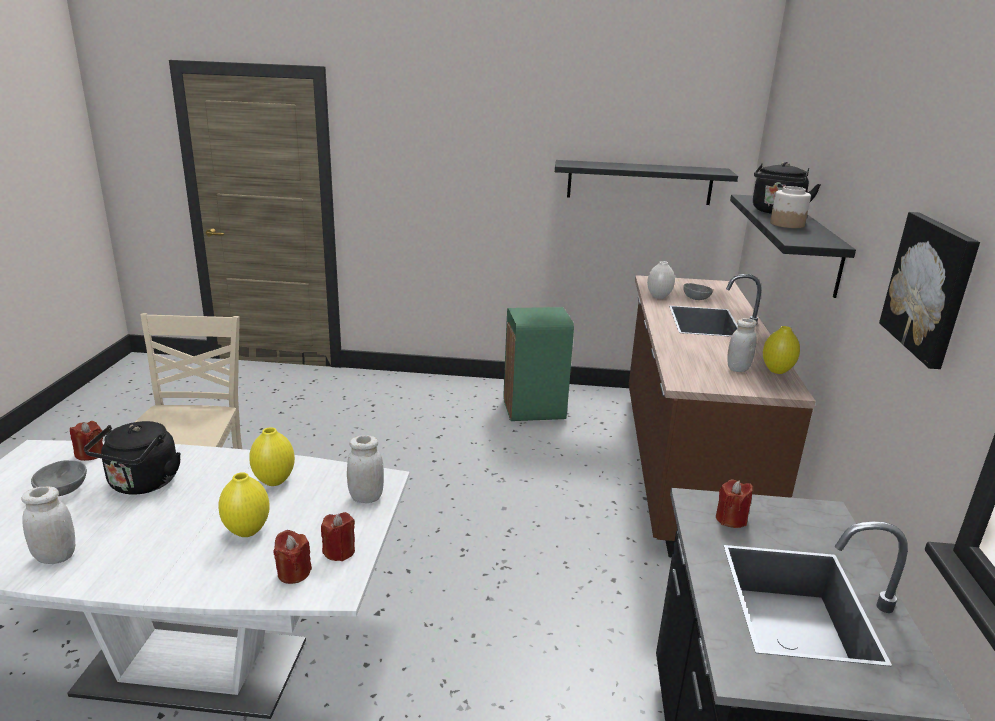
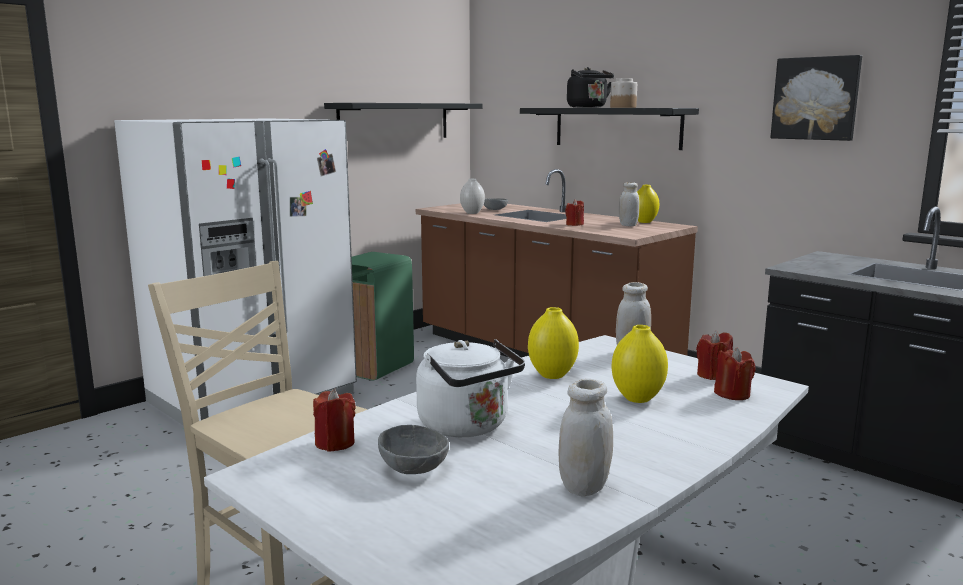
camera: 50 degrees left, 10 degrees down
(142, 484) = (467, 427): black kettle -> white kettle
(421, 397) = (253, 399): none -> white fridge
(731, 519) = (818, 267): red candle -> red candle (574, 224)

